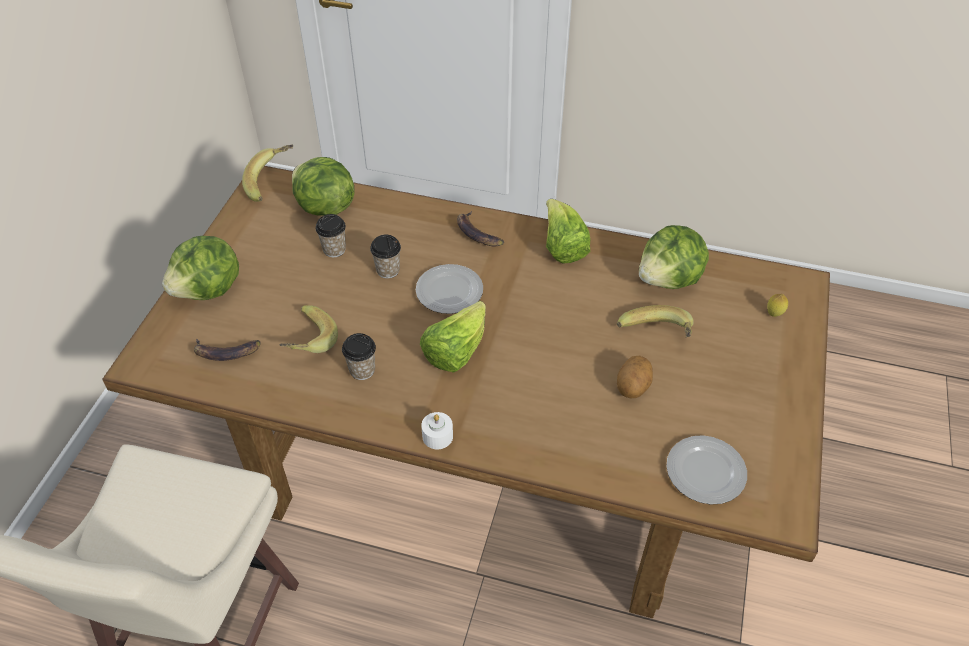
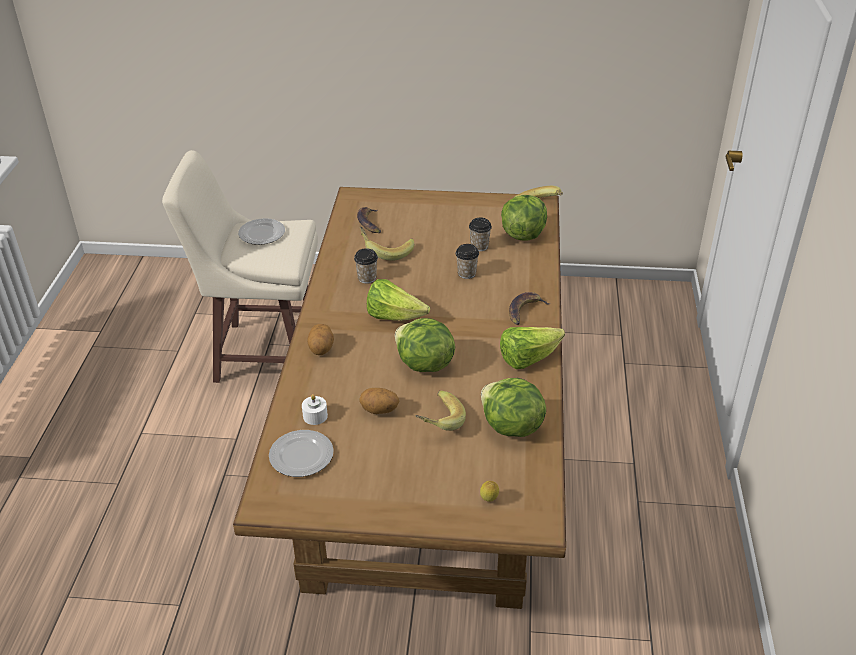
camera: 80 degrees right, 10 degrees down
(209, 290) = (422, 205): lettuce -> lettuce (423, 364)
(437, 436) = (316, 319): white candle -> white candle (315, 416)
(448, 292) = (454, 305): plate -> plate (262, 234)
(504, 435) = (321, 349): none -> potato

